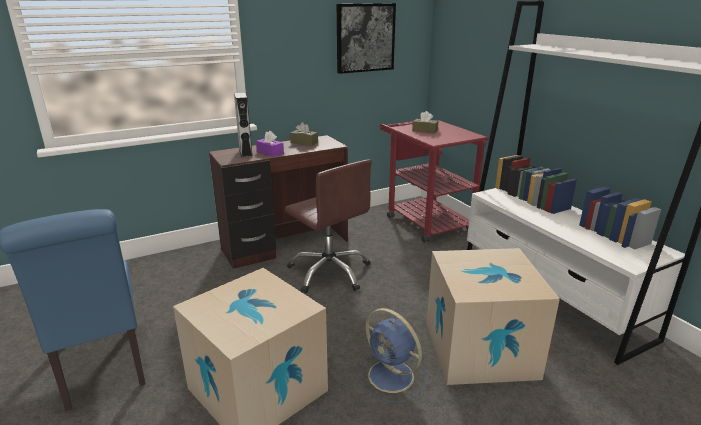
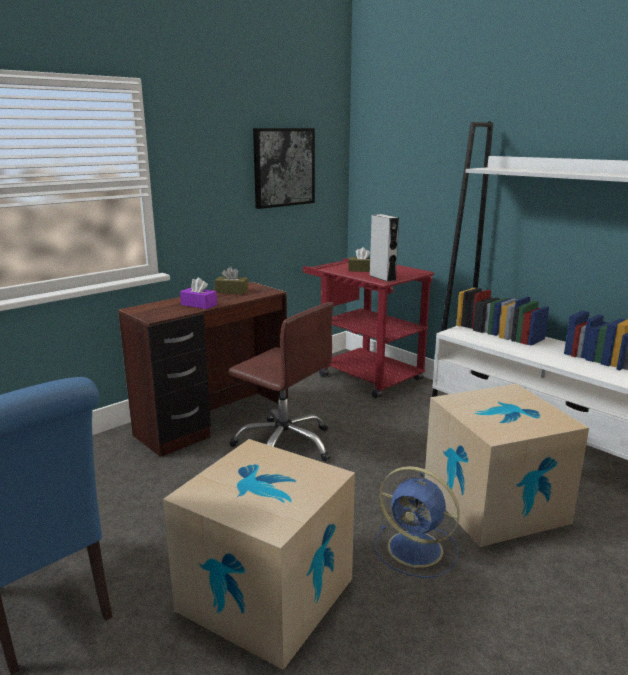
camera: 15 degrees left, 5 degrees down
(245, 152) = (167, 307): grey speaker -> grey speaker (382, 277)

